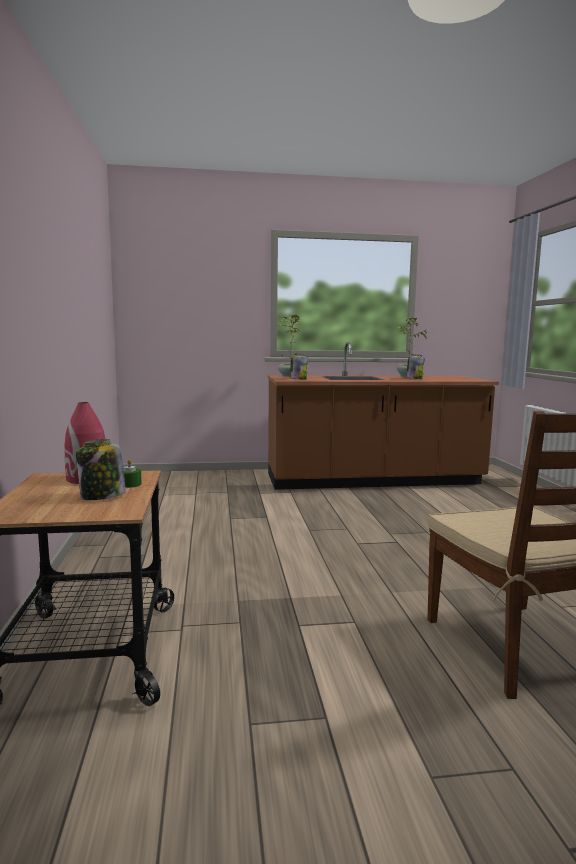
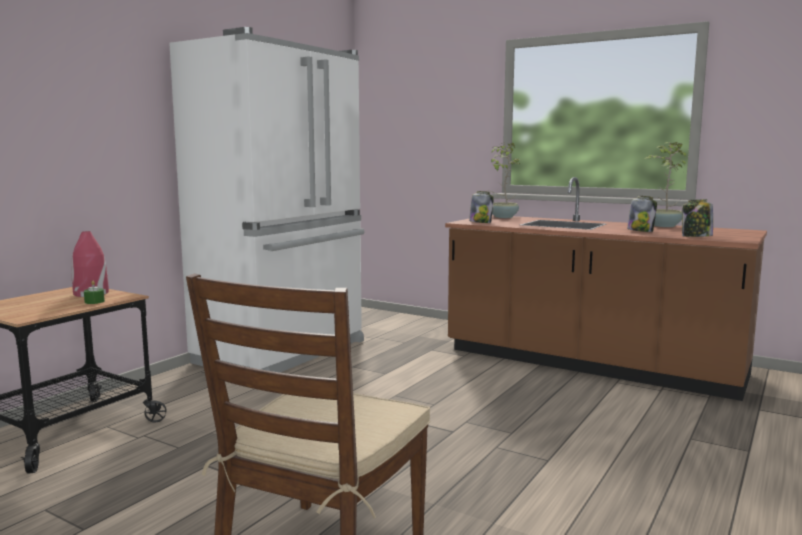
camera: 40 degrees right, 0 degrees up
(102, 496) = (53, 306): jar -> jar (696, 237)
(145, 521) = (284, 352): none -> white fridge

